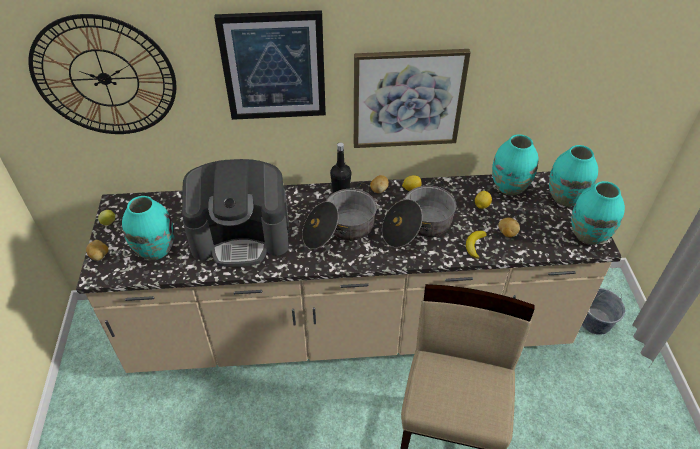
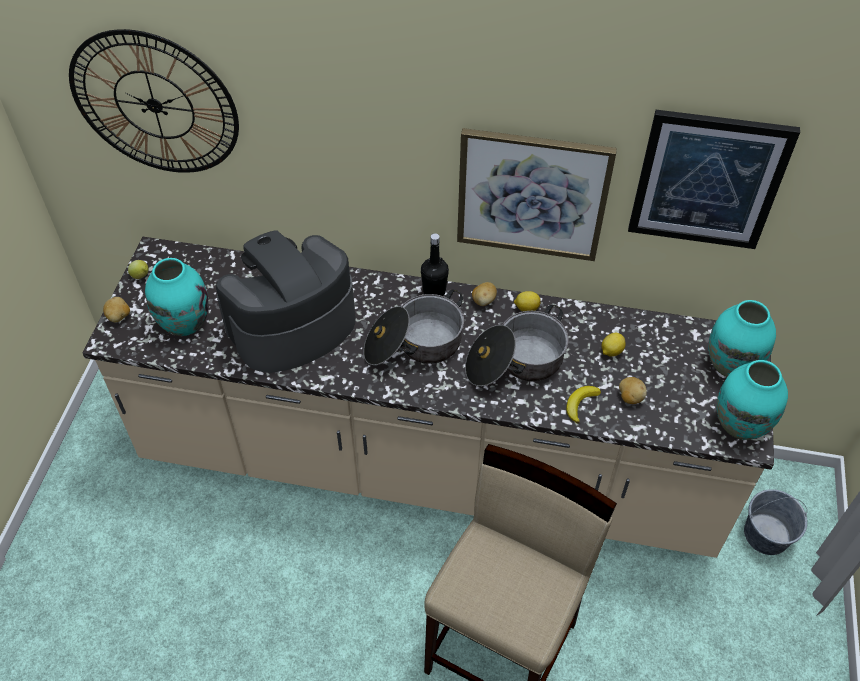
camera: 15 degrees right, 5 degrees up
(241, 235) = (291, 326): coffee machine -> coffee machine turned 135 degrees clockwise
(274, 66) = (359, 126): picture -> picture (708, 180)
(509, 188) = (659, 334): turquoise vase -> none

